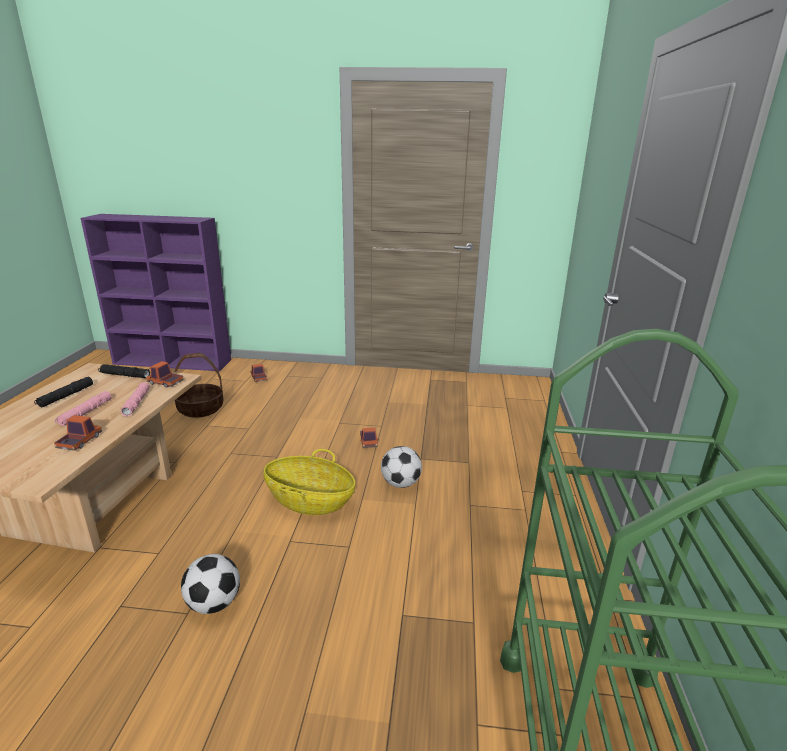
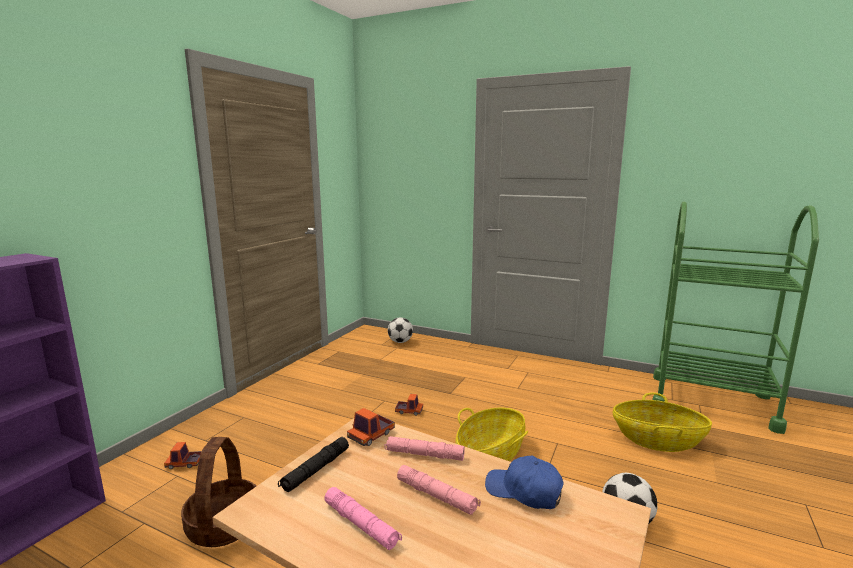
camera: 70 degrees left, 10 degrees down
(66, 396) = (361, 524): black flashlight -> pink flashlight
(80, 442) = (524, 492): toy truck -> blue cap
(396, 649) = (657, 440): none -> basket
(401, 483) = (481, 408): football -> football (400, 342)

